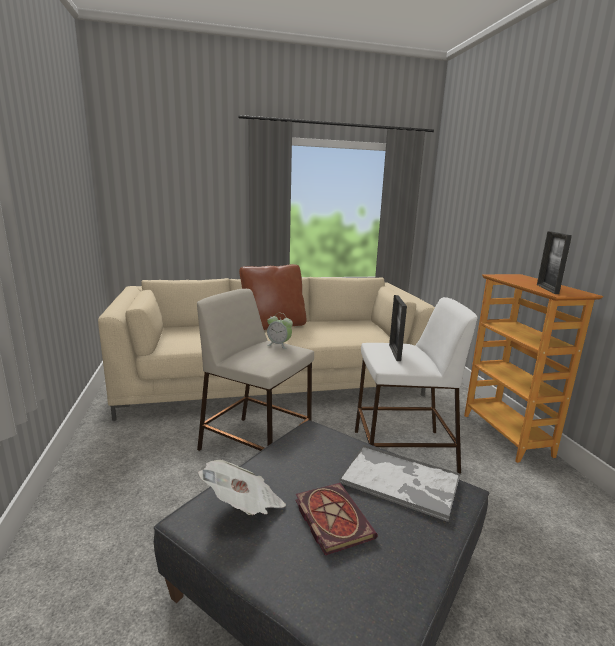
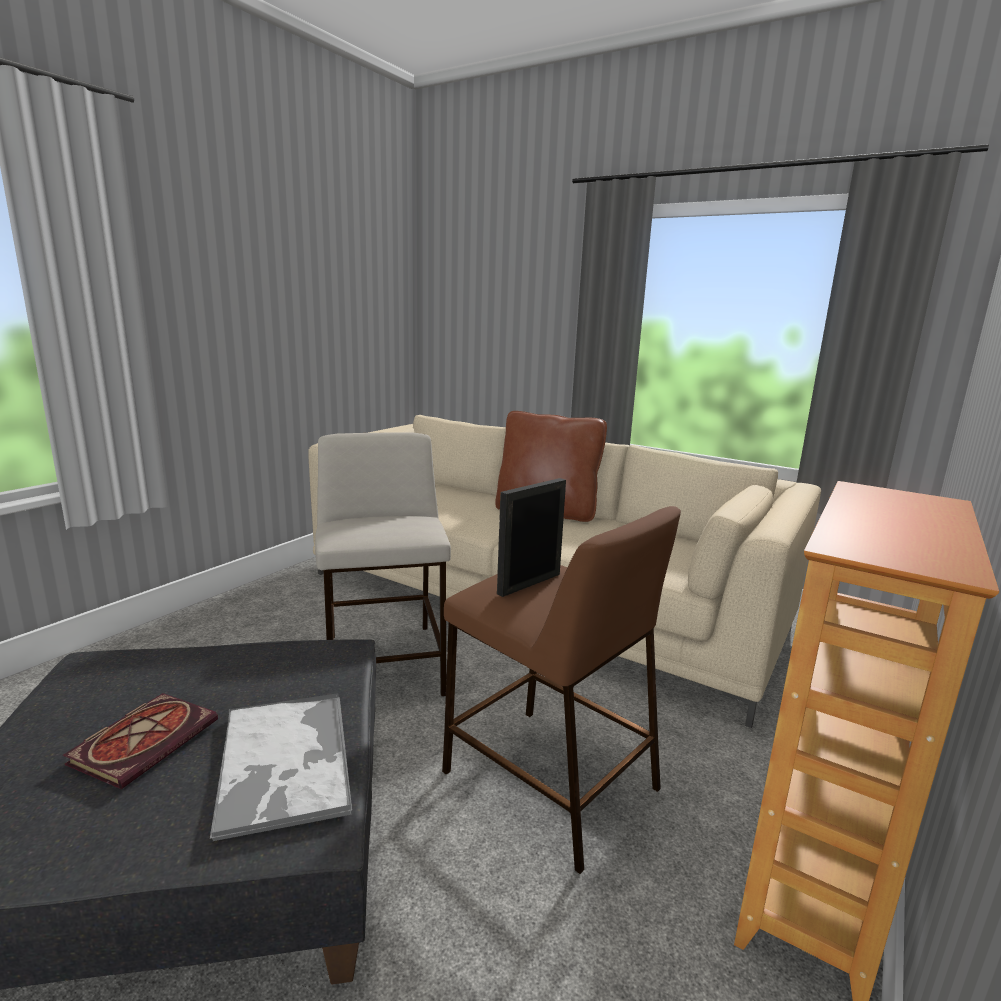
camera: 45 degrees right, 0 degrees up
(244, 505) = (134, 679): newspaper -> none
(279, 345) = (414, 522): alarm clock -> none
(402, 451) = (547, 779): white stool -> brown stool
(547, 289) = (868, 535): picture frame -> none

